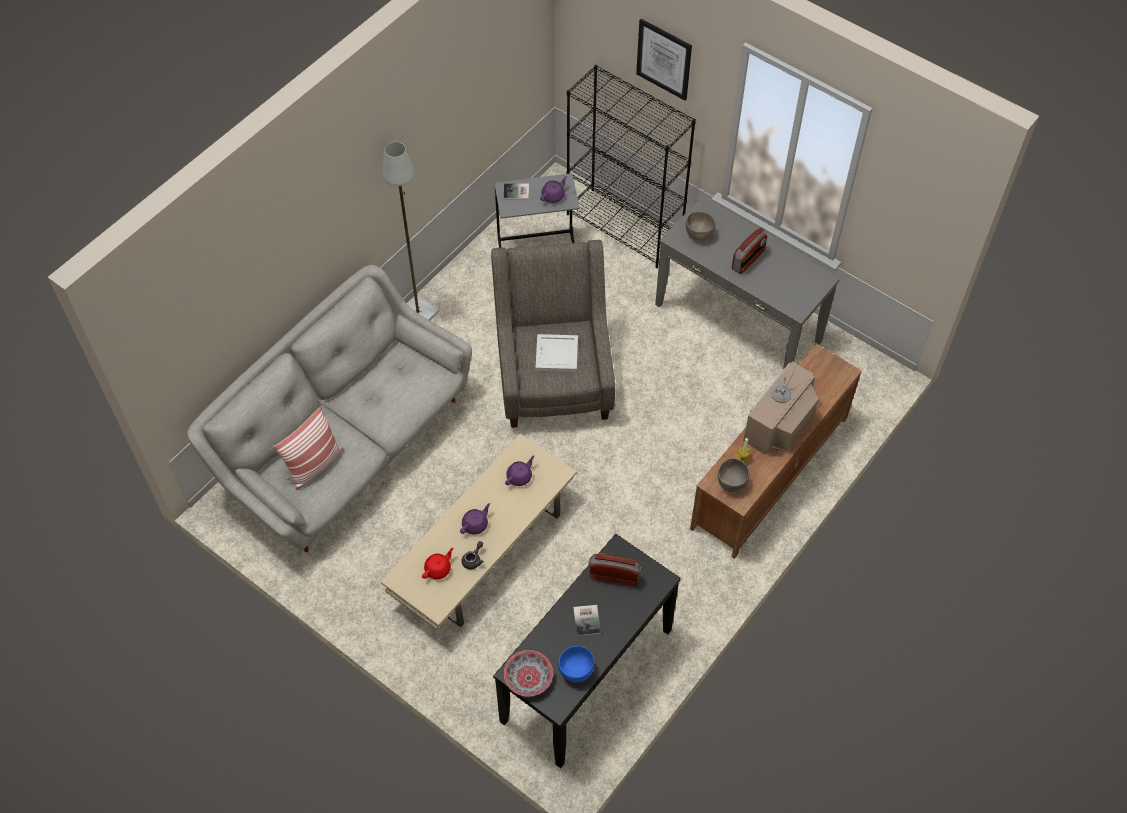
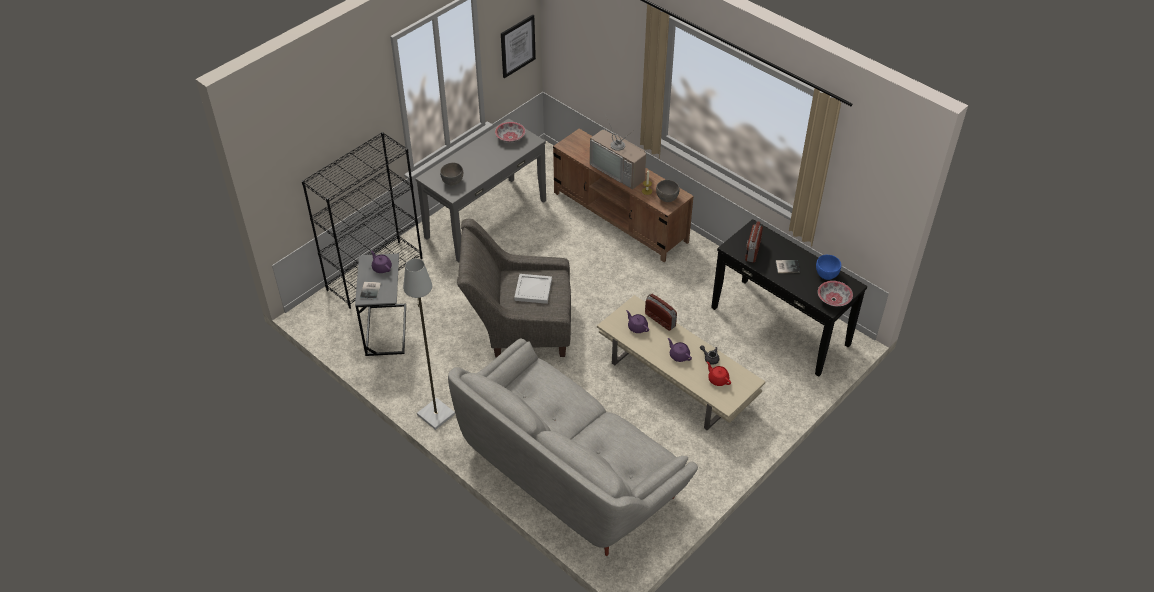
camera: 85 degrees left, 10 degrees down
(314, 465) = (623, 452): pillow -> none
(664, 59) = (344, 115): picture -> picture (517, 46)
(748, 260) = (483, 159): radio -> radio (660, 320)
(798, 284) = (510, 137): none -> bowl

